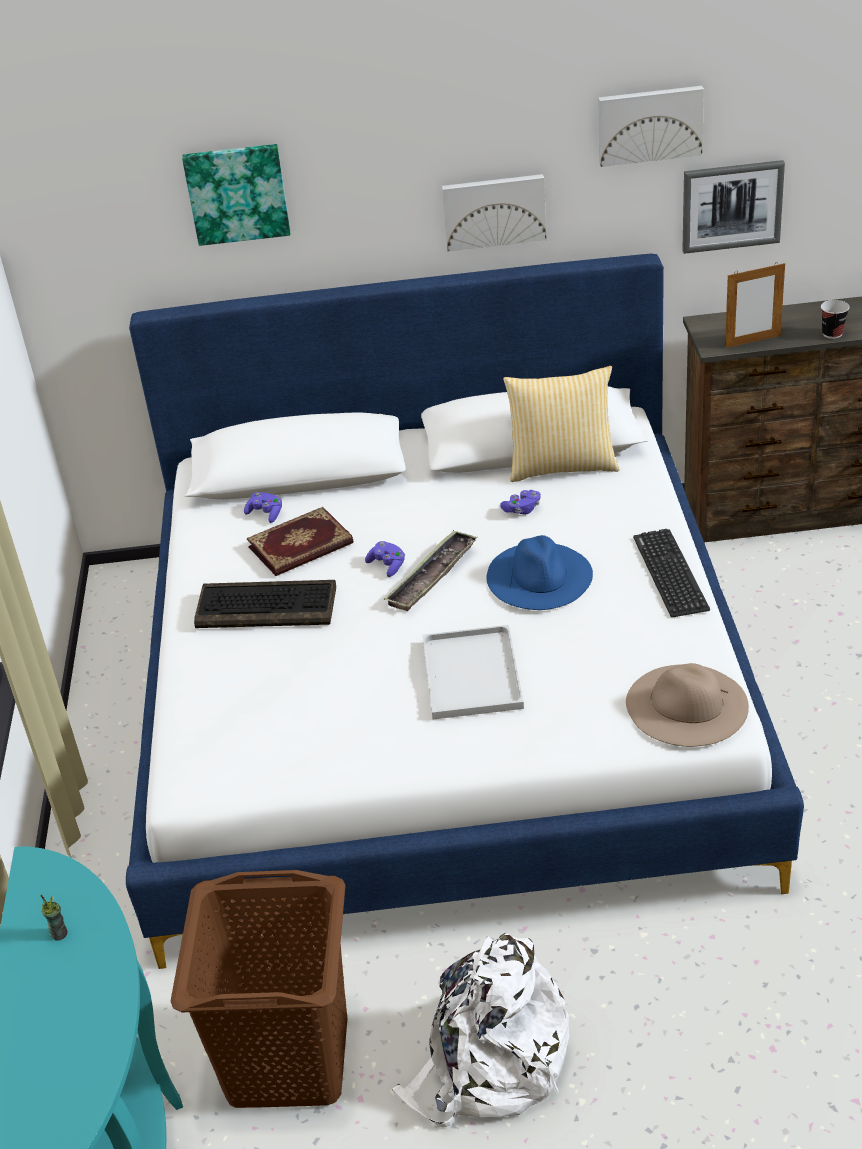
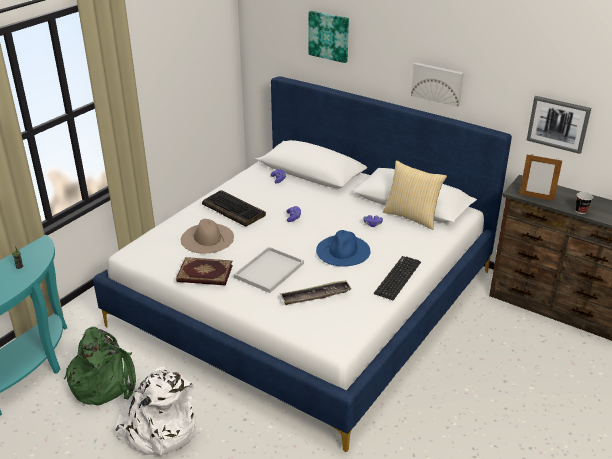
camera: 35 degrees right, 5 degrees down
(289, 1058) = (104, 381): brown laundry basket -> green backpack
(301, 546) = (274, 196): book -> book (204, 274)
(432, 576) = (303, 229): tray -> tray (315, 296)
(649, 124) = (521, 64): picture -> none
(686, 705) = (331, 328): beige hat -> beige hat (207, 238)

